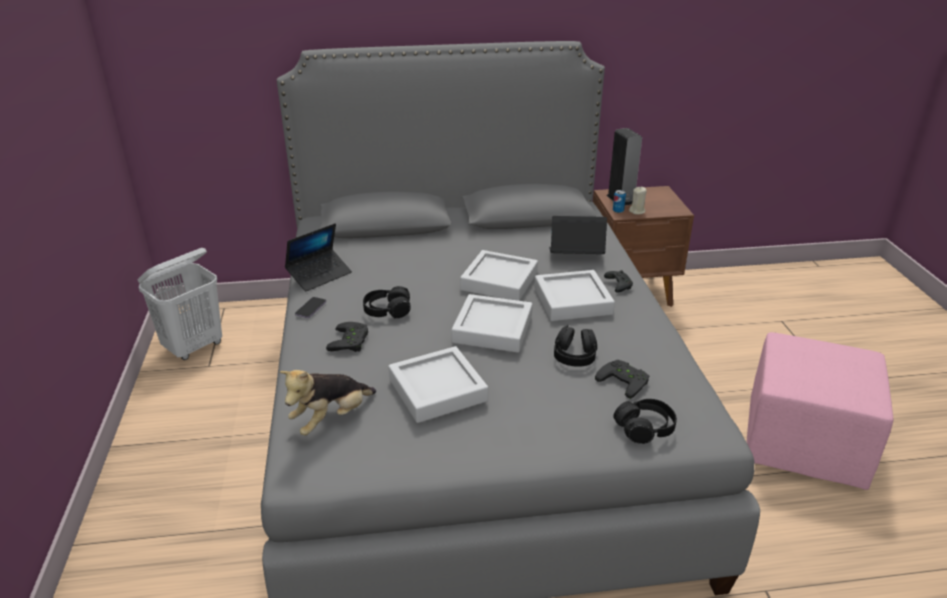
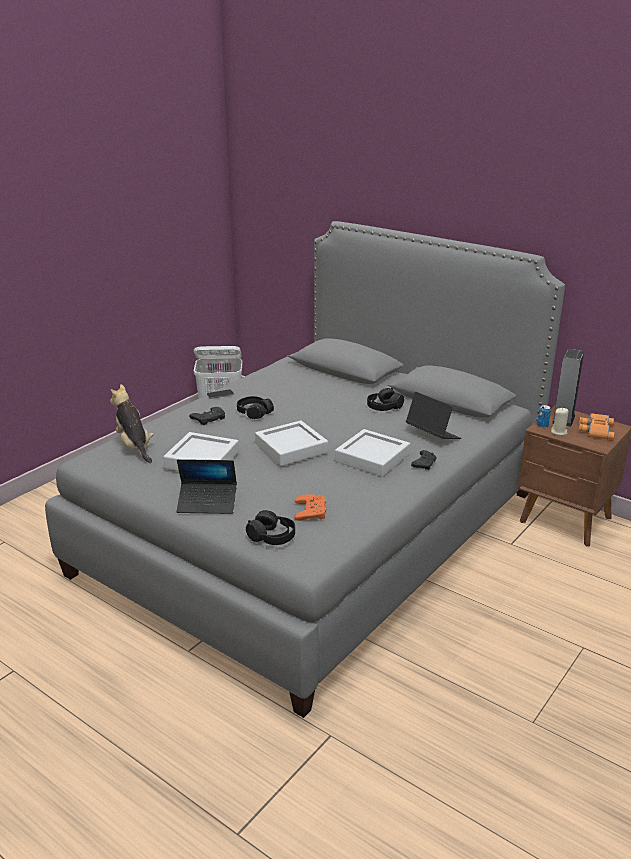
camera: 45 degrees right, 5 degrees down
(319, 275) = (255, 380): laptop -> laptop (207, 503)
(331, 419) = (134, 446): plush toy -> plush toy turned 60 degrees clockwise
(499, 281) = (348, 427): grey tray -> none
(574, 355) = (310, 484): black headphones -> black headphones (384, 407)
(625, 380) = (313, 511): black game controller -> orange game controller
(654, 199) = (595, 430): none -> orange binoculars
(805, 444) = (527, 690): pink ottoman -> none

